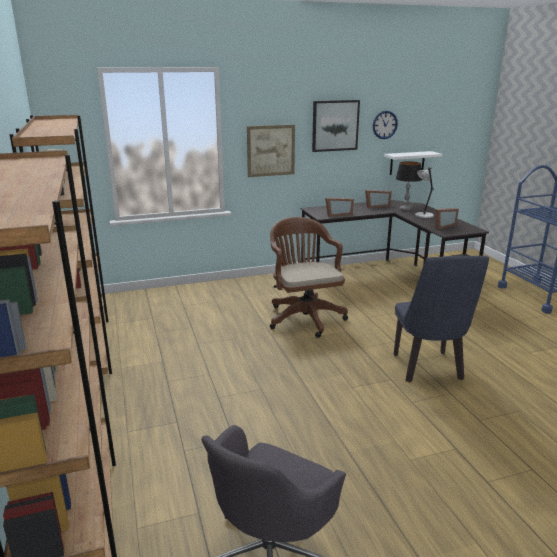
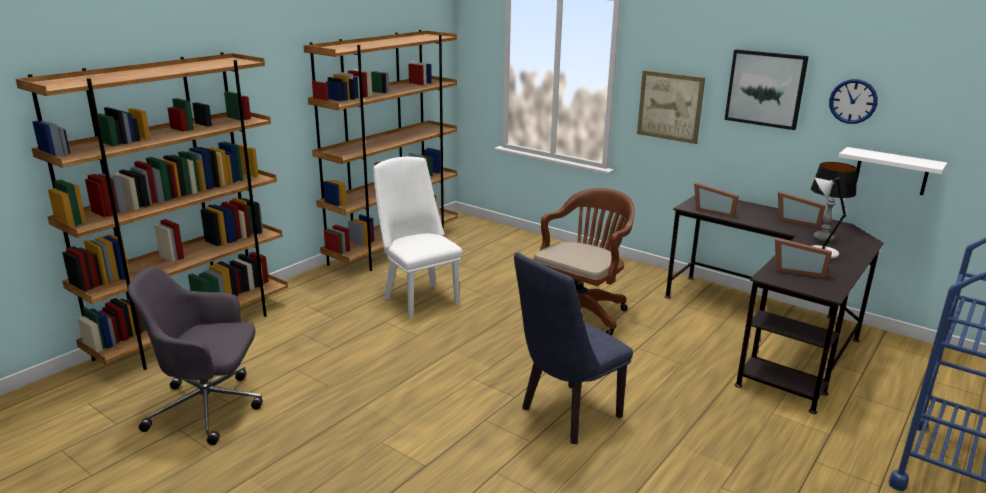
camera: 55 degrees right, 0 degrees up
(198, 368) = (418, 298): none -> white chair

